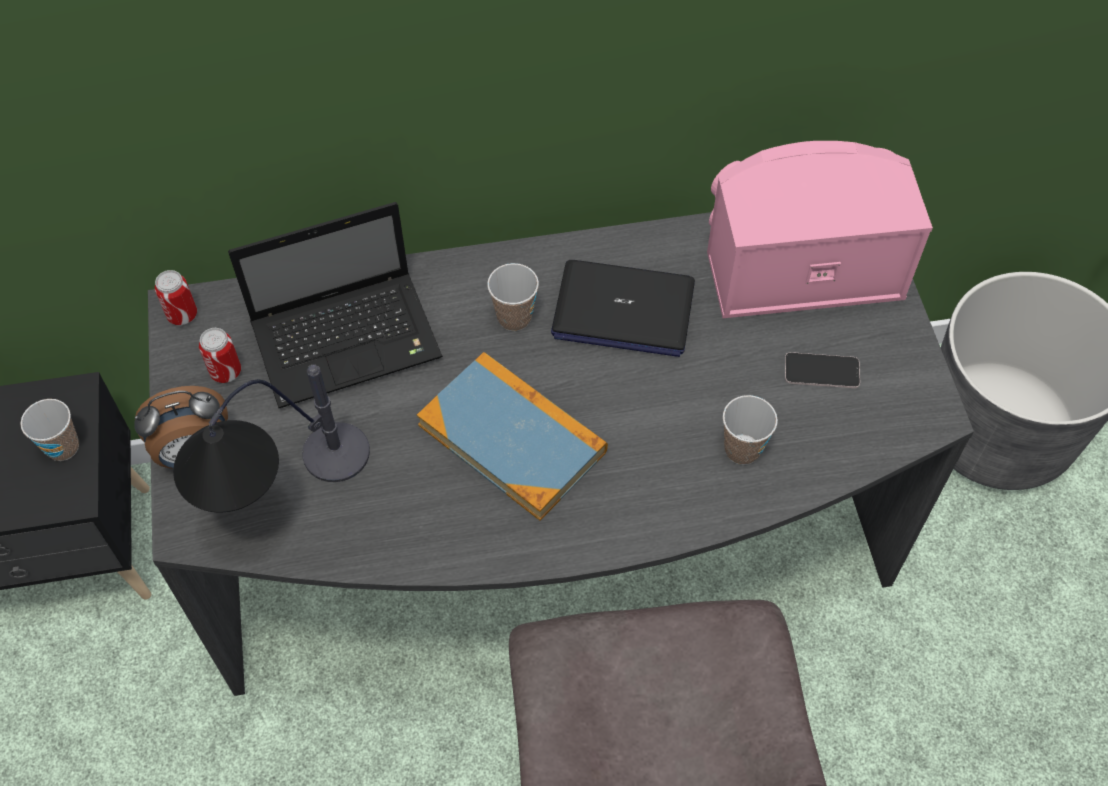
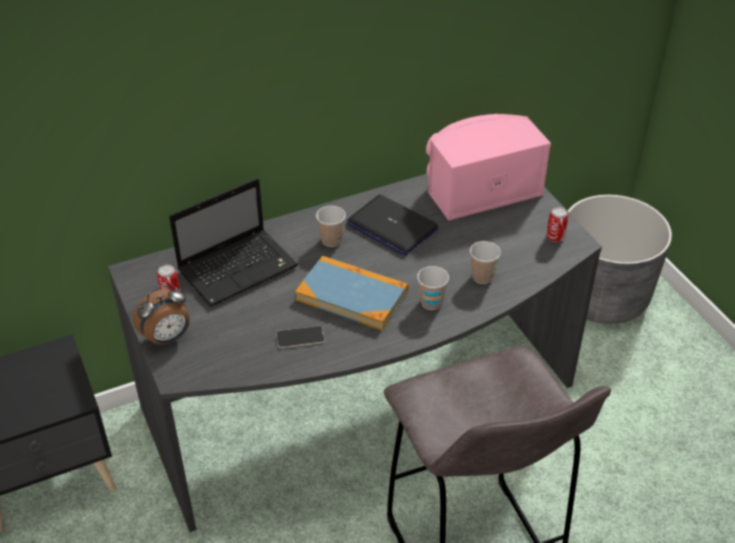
camera: 15 degrees left, 15 degrees down
(63, 447) = (63, 376): cup -> cup (431, 303)
(182, 315) = (133, 274): can -> can (555, 237)
(284, 498) = (229, 349): table lamp -> none
(622, 310) = (391, 226): laptop -> laptop turned 45 degrees clockwise
(821, 371) = (511, 234): phone -> phone (300, 337)

